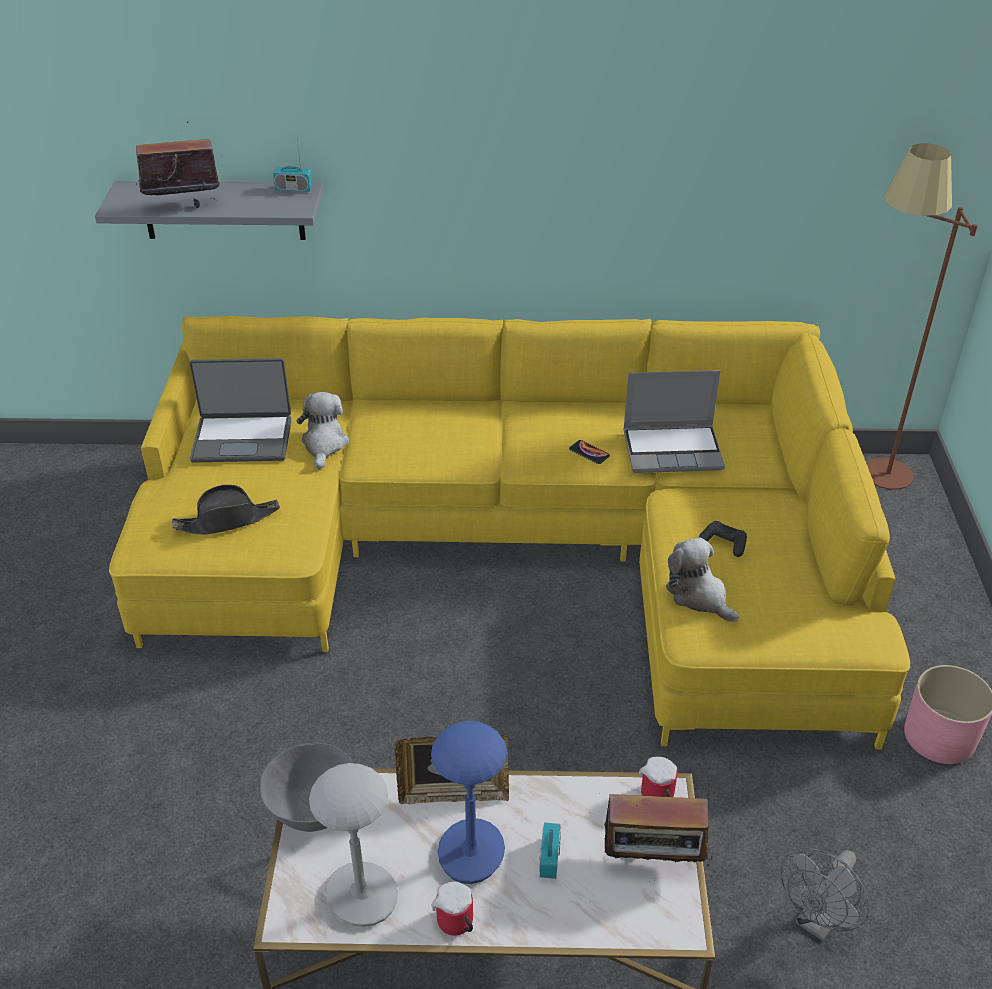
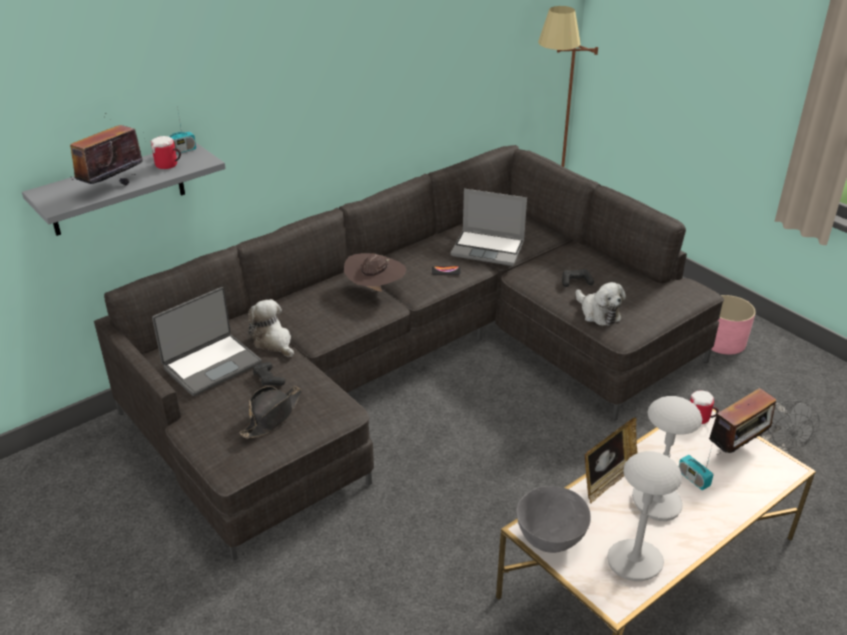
camera: 40 degrees left, 5 degrees down
(270, 480) = (268, 379): none -> black game controller
(456, 925) = (697, 540): mug -> mug (169, 165)
(471, 853) = (656, 502): blue table lamp -> grey table lamp
(487, 437) = (375, 290): none -> brown hat
(520, 550) = (416, 364): yellow sofa -> grey sofa
(673, 449) = (489, 249): laptop -> laptop turned 60 degrees clockwise
(699, 596) = (598, 313): plush toy -> plush toy turned 135 degrees counterclockwise

